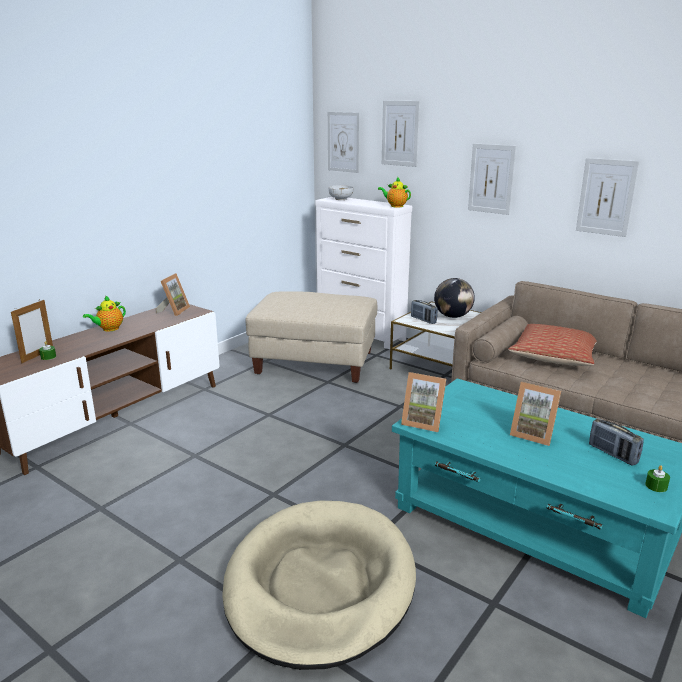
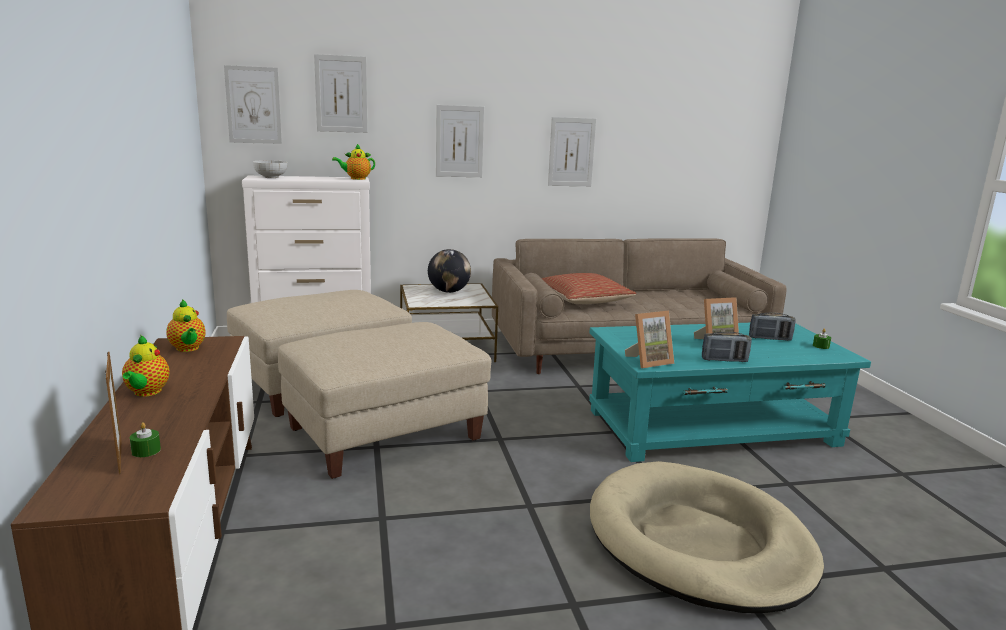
camera: 50 degrees left, 5 degrees down
(174, 311) = (188, 349): picture frame -> teapot
(286, 409) = (385, 435): none -> beige ottoman
(423, 320) = (432, 300): radio -> radio (724, 360)

